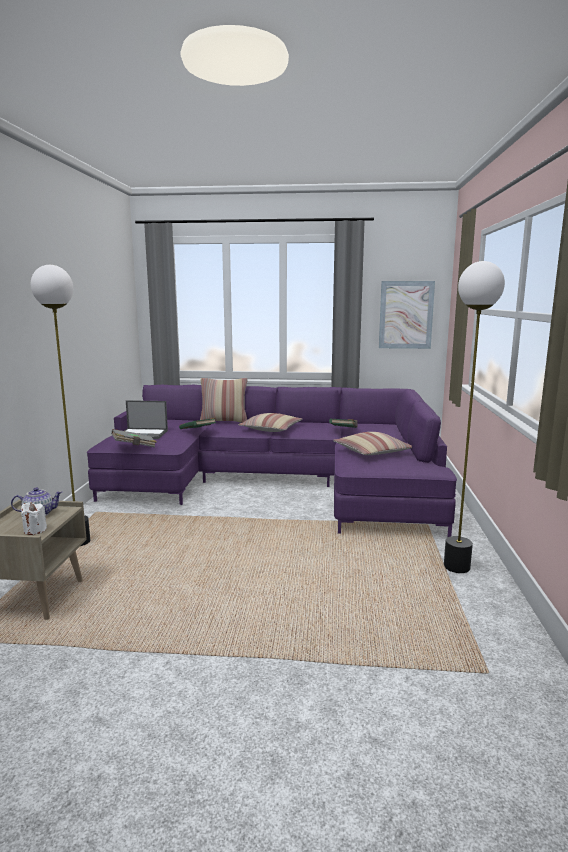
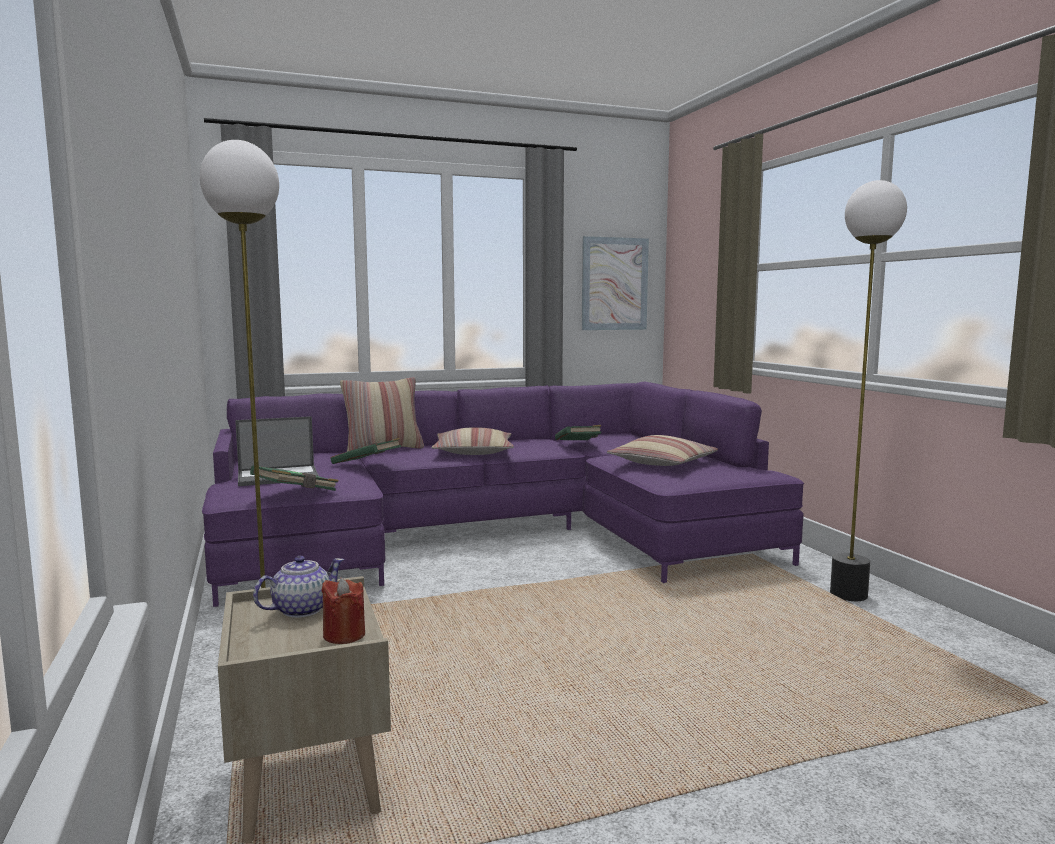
camera: 25 degrees left, 5 degrees down
(35, 530) = (344, 635): white candle -> red candle
(134, 446) = (296, 493): grey book -> green book

